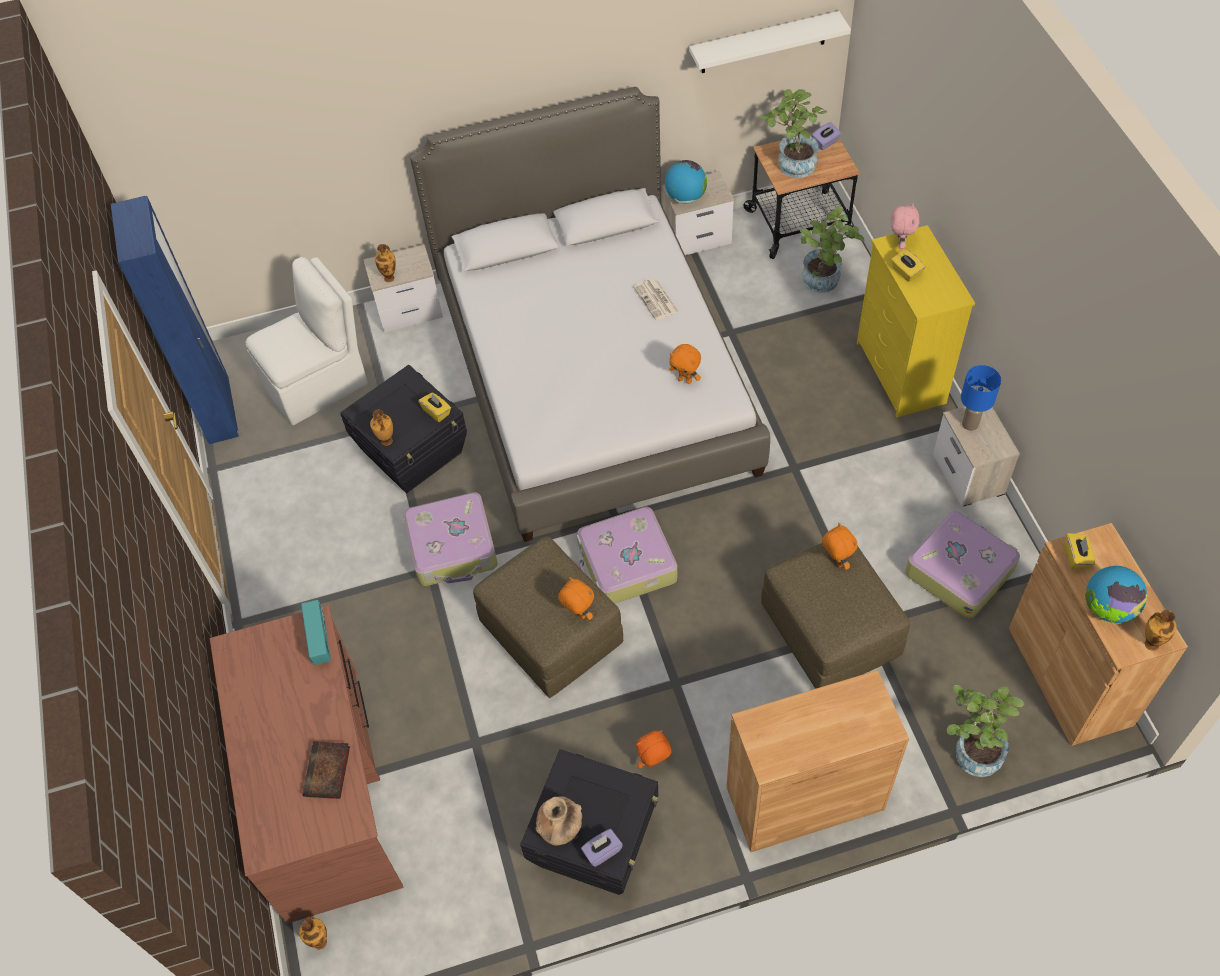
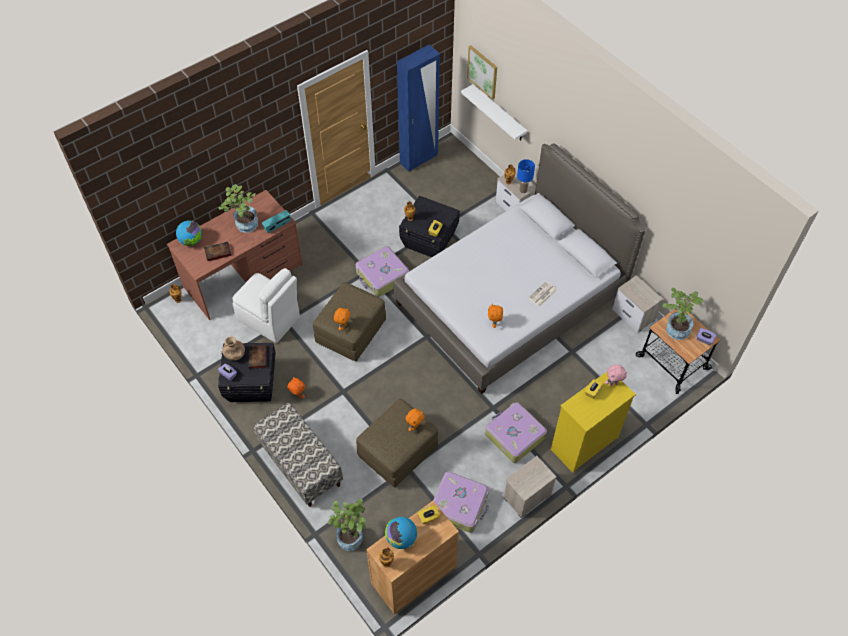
camera: 65 degrees right, 0 degrees up
(208, 170) = (482, 72): none -> picture
(317, 383) = (452, 188): white chair -> white chair (270, 319)
(586, 785) = (258, 358): none -> book
(626, 564) = (401, 350): suitcase -> suitcase (514, 436)
(685, 197) = (632, 289): globe -> globe (191, 241)
(763, 43) = (705, 261): white shelf -> white shelf (499, 113)
(804, 798) = (300, 464): brown cabinet -> bench
(823, 283) = (632, 387): potted plant -> potted plant (244, 226)
(969, 424) = (534, 470): blue table lamp -> blue table lamp (523, 190)

